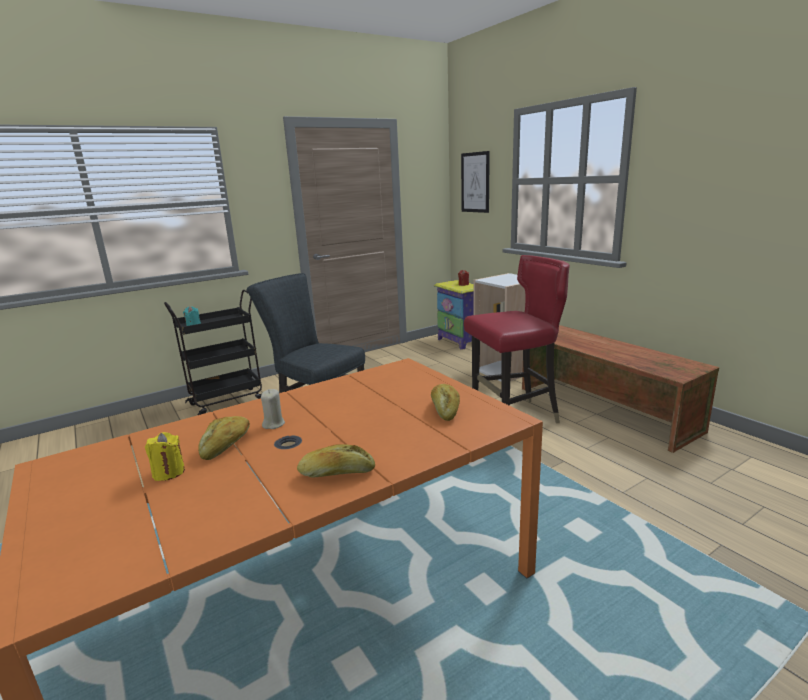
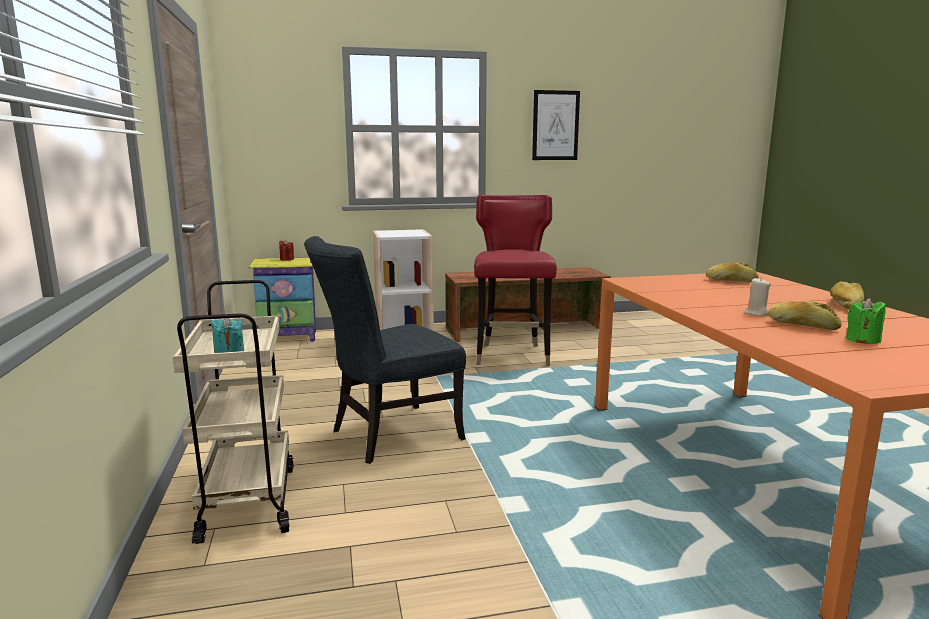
camera: 70 degrees left, 5 degrees down
(168, 472) = (862, 340): yellow candle -> green candle
(228, 402) = (249, 502): black cart -> beige cart
(475, 182) = (277, 127): picture -> picture (555, 125)

